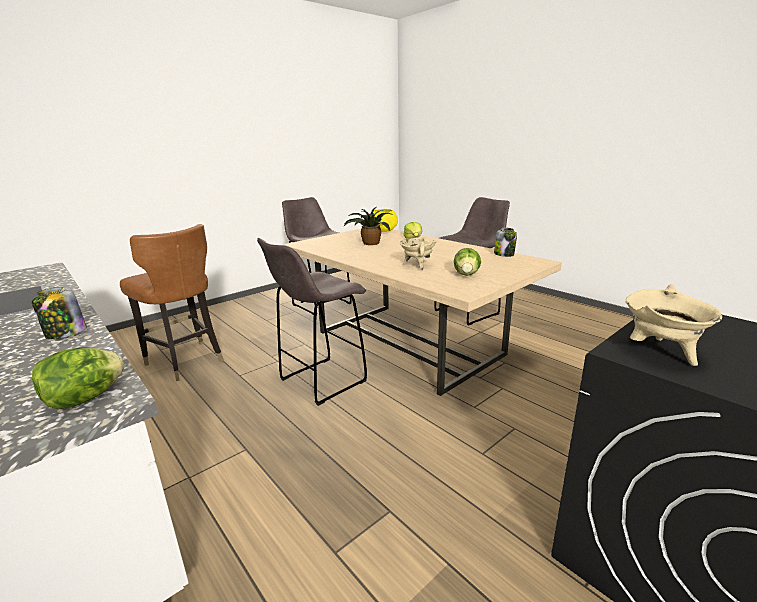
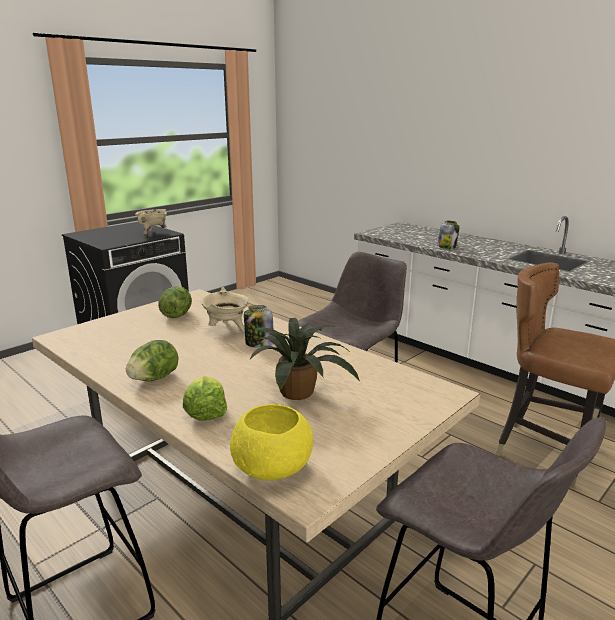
camera: 175 degrees right, 0 degrees up
(85, 399) = (381, 233): lettuce -> lettuce (154, 378)
(504, 254) = (85, 353): jar -> jar (259, 343)

